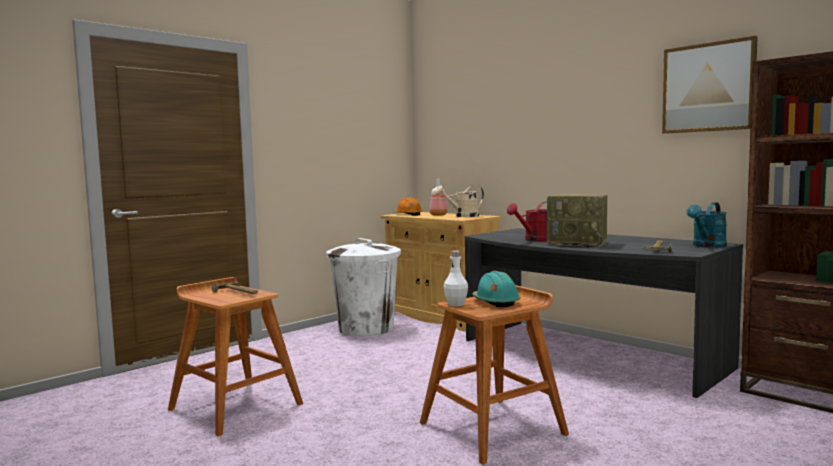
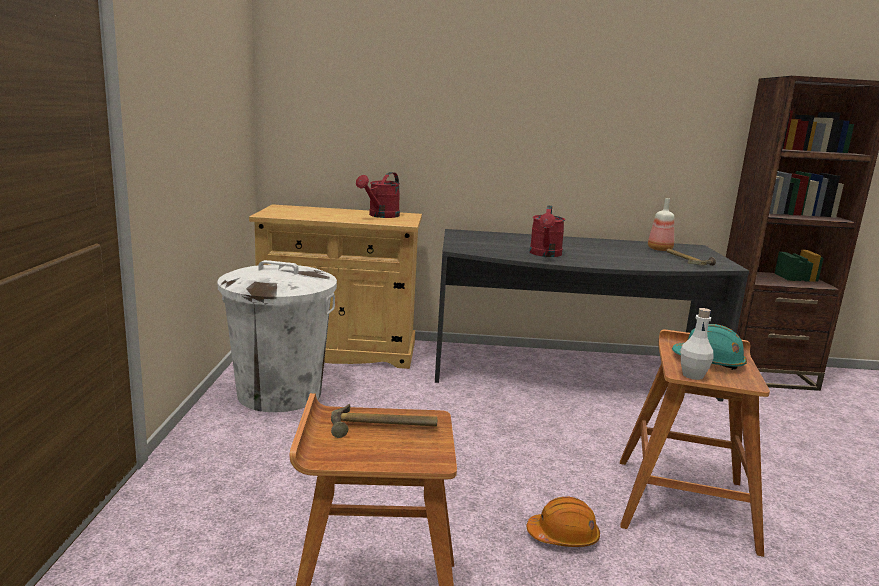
camera: 45 degrees left, 10 degrees up
(408, 215) = (293, 215): orange hard hat -> orange hard hat (563, 536)
(439, 215) = (339, 214): bottle -> bottle (660, 249)
(463, 216) = (381, 216): beige watering can -> red watering can
(578, 244) = (603, 257): radio -> none
(707, 246) = (699, 252): turquoise watering can -> none
(708, 87) = (692, 86): picture -> none

